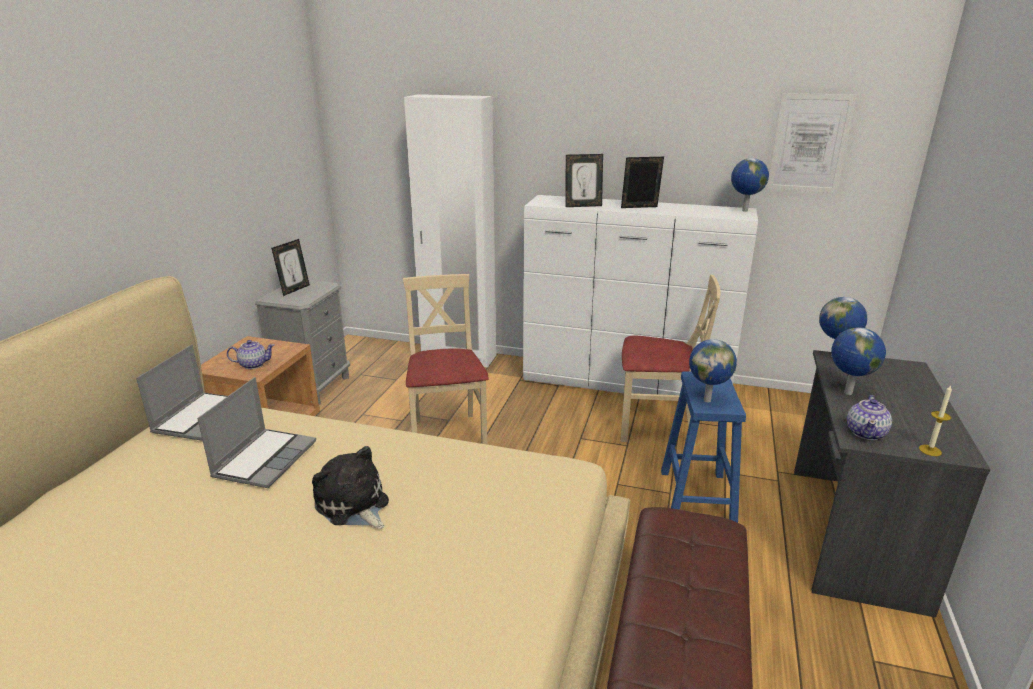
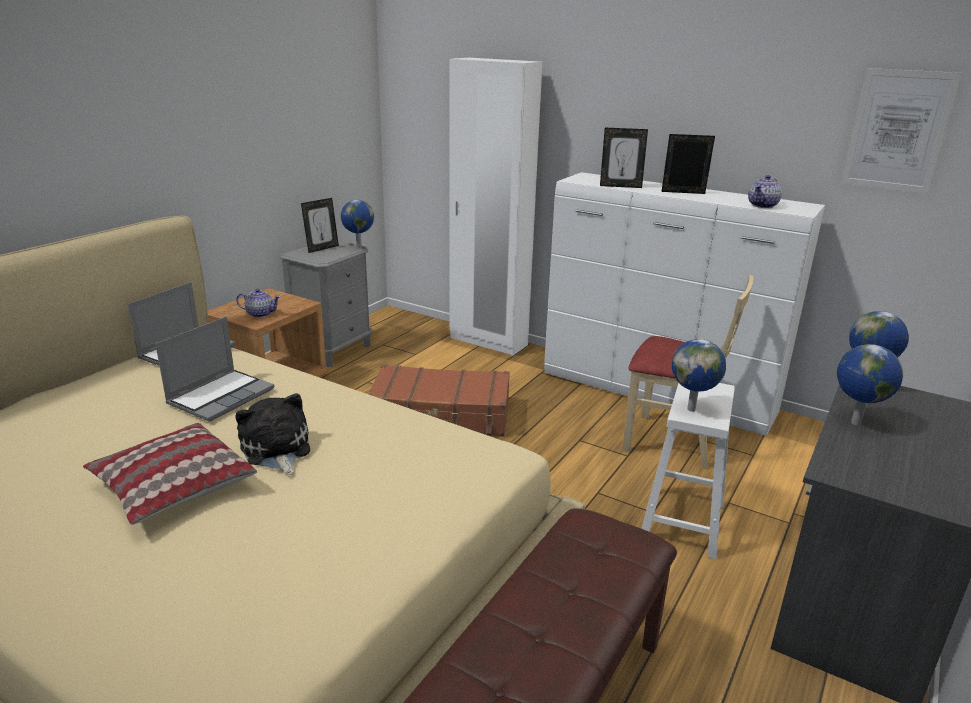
camera: 15 degrees right, 0 degrees up
(268, 565) = (173, 486): none -> pillow
(447, 436) = (441, 415): beige chair -> brown suitcase
(696, 495) = (682, 520): blue stool -> white stool
(744, 211) = (807, 206): globe -> globe (358, 247)
(866, 433) = (848, 467): teapot -> teapot (763, 205)
(930, 450) = (920, 499): candle -> none

